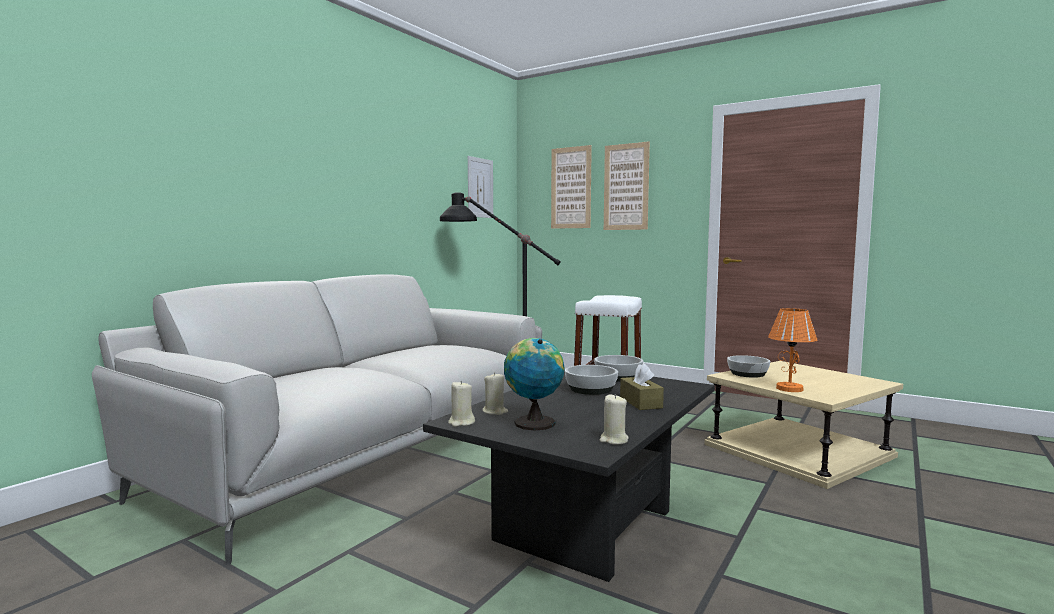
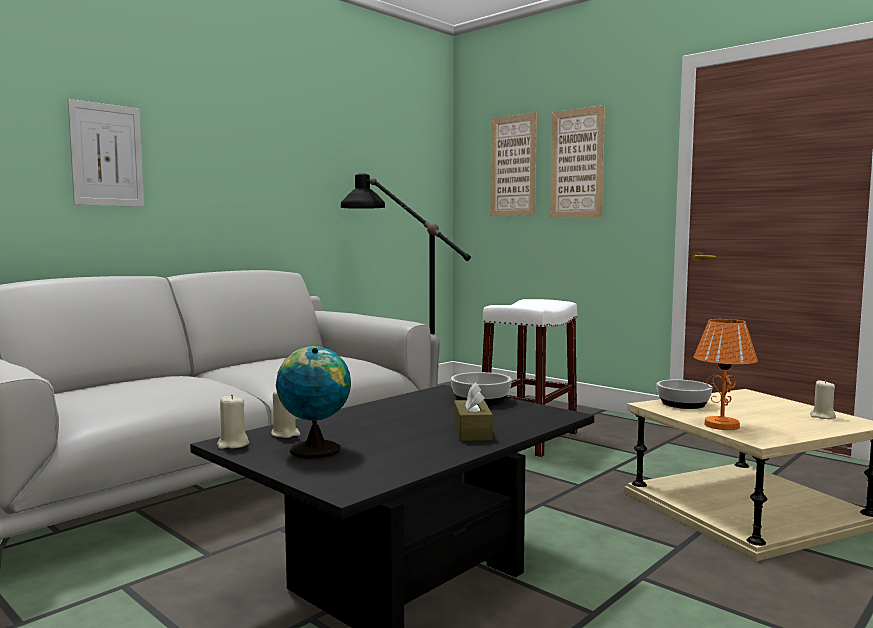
camera: 10 degrees right, 0 degrees up
(480, 188) = (400, 168): picture -> picture (107, 155)
(590, 389) = (429, 413): bowl -> none
(613, 440) = (385, 475): beige candle -> beige candle (822, 416)

